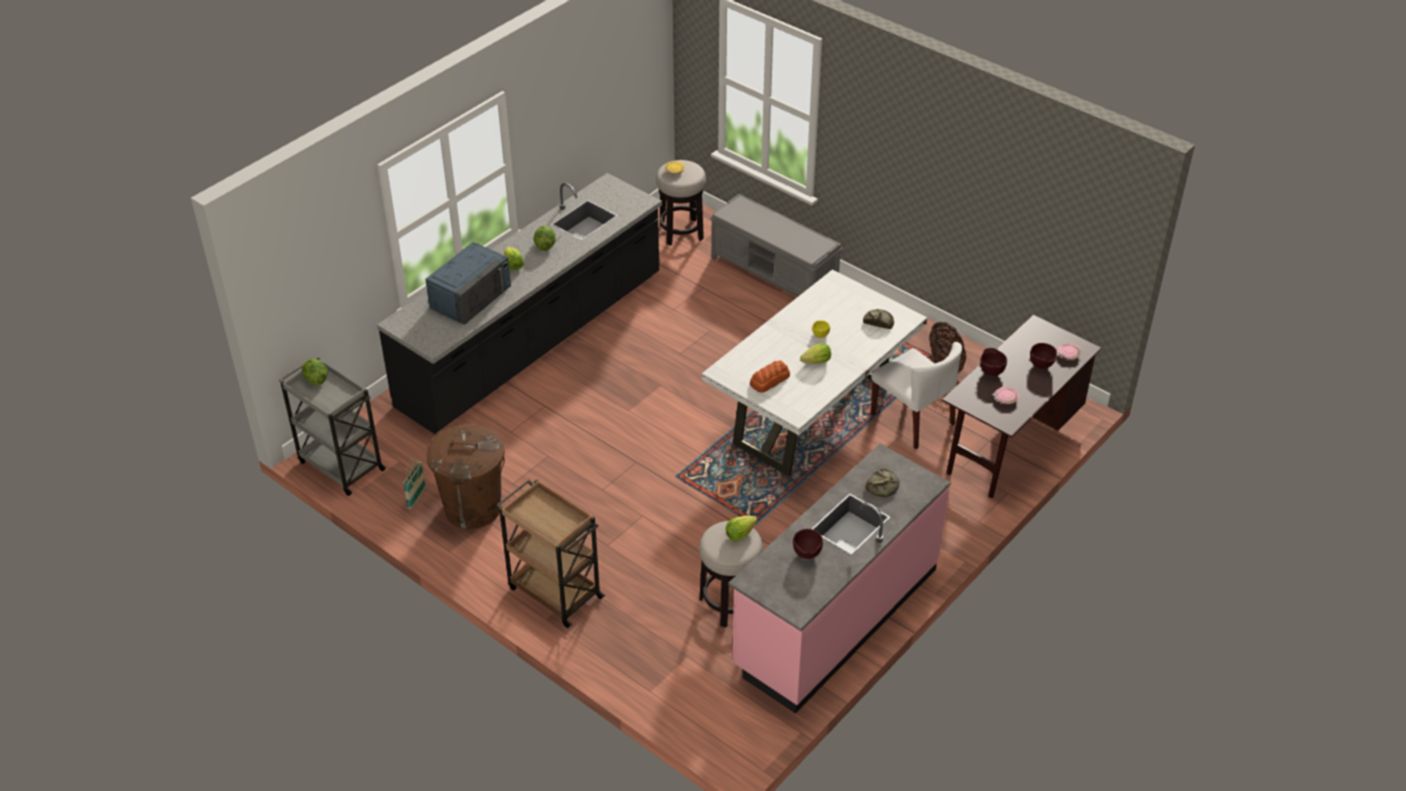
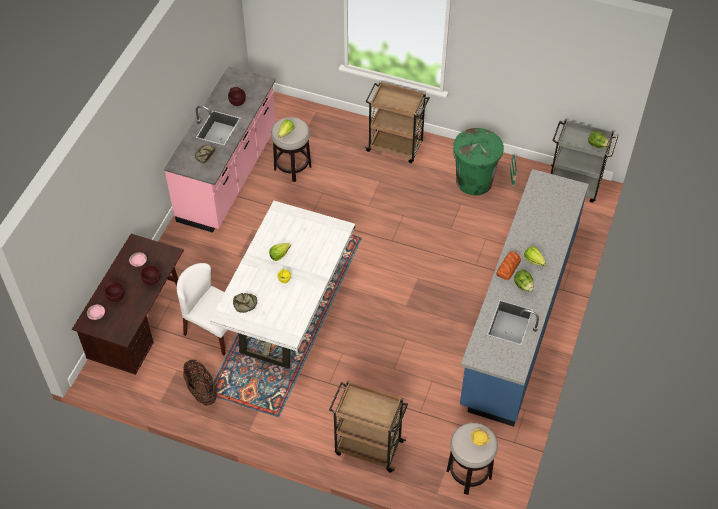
camera: 160 degrees right, 10 degrees up
(470, 296) = (544, 224): blue microwave -> none
(472, 508) = (474, 181): brown trash can -> green trash can
(533, 341) = (518, 316): black counter -> blue counter
(769, 380) = (307, 230): bread -> bread (508, 267)
(774, 274) = (367, 447): grey bench -> brown cart

